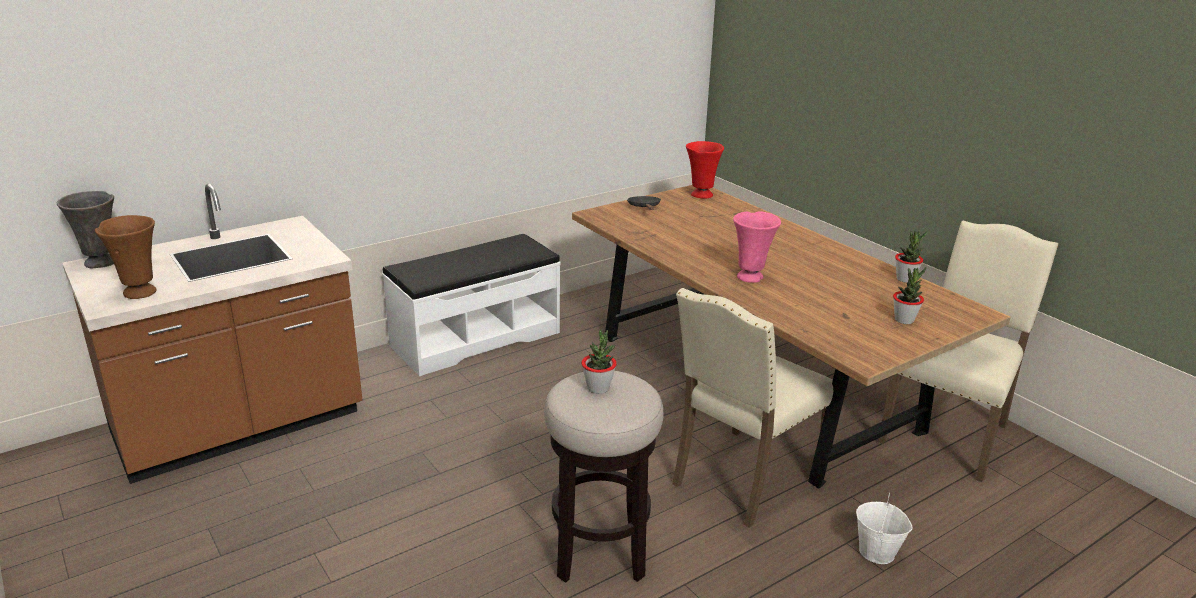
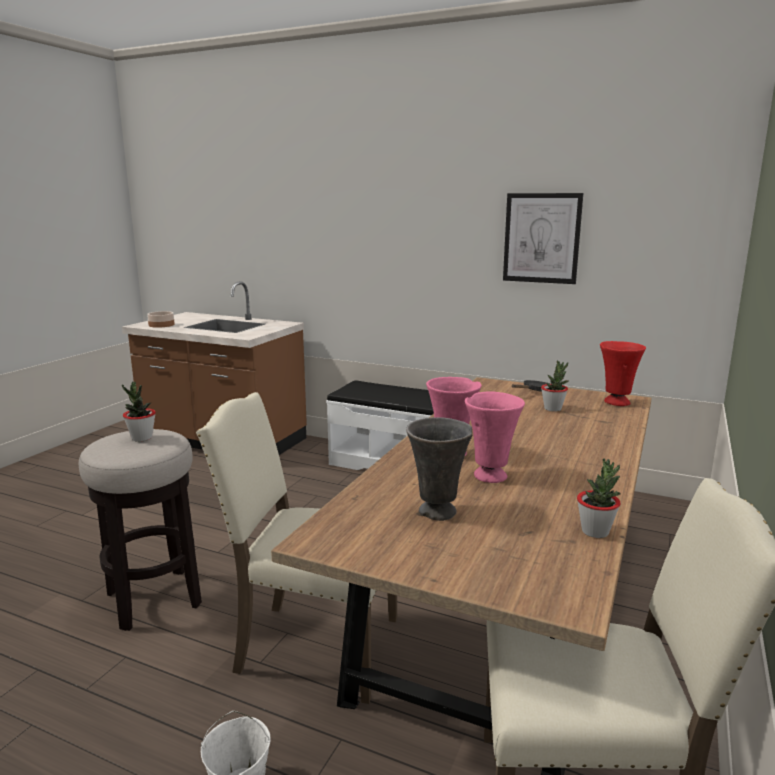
camera: 60 degrees right, 10 degrees down
(101, 263) = (191, 315): grey vase -> grey vase (438, 513)
(140, 292) = (162, 325): brown vase -> bowl
(571, 54) = (541, 238): none -> picture
(803, 278) = (490, 475): none -> pink vase
(904, 320) = (460, 549): potted plant -> potted plant (553, 409)

